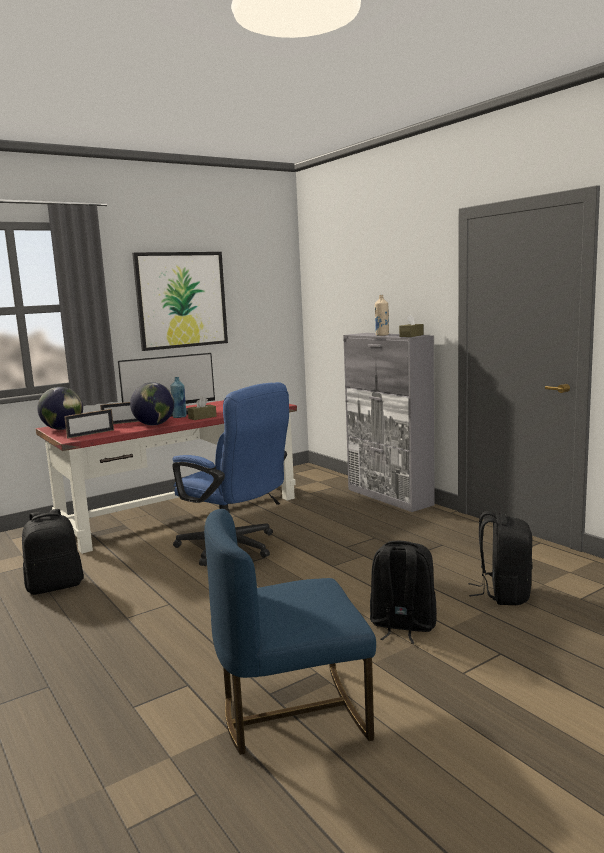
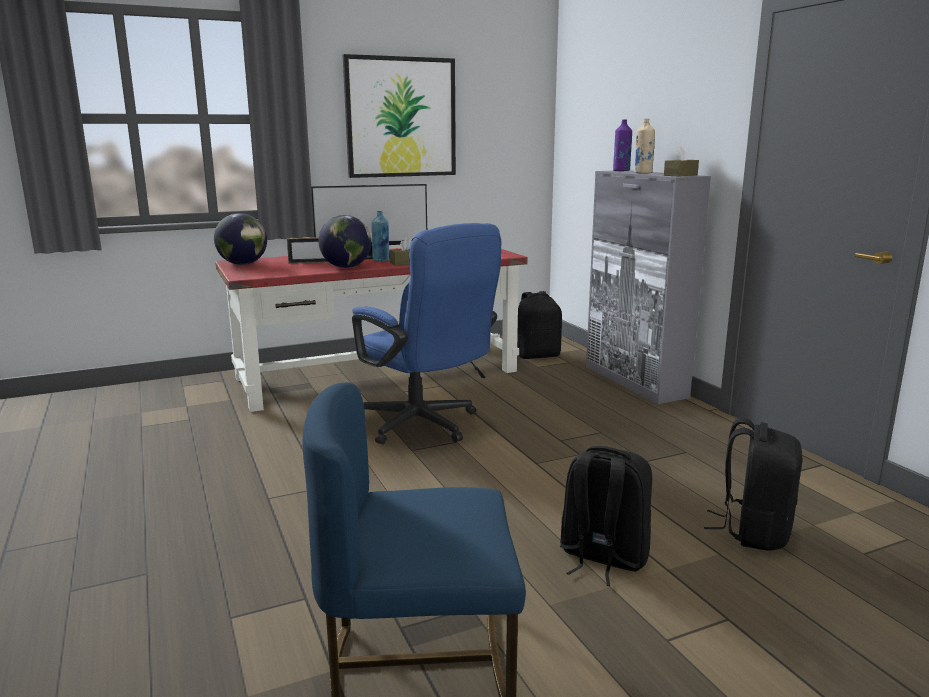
camera: 10 degrees right, 5 degrees up
(55, 586) = (206, 448): black backpack -> black backpack (537, 355)
(91, 434) = (268, 272): picture frame -> none
(363, 334) = (621, 171): none -> purple bottle

